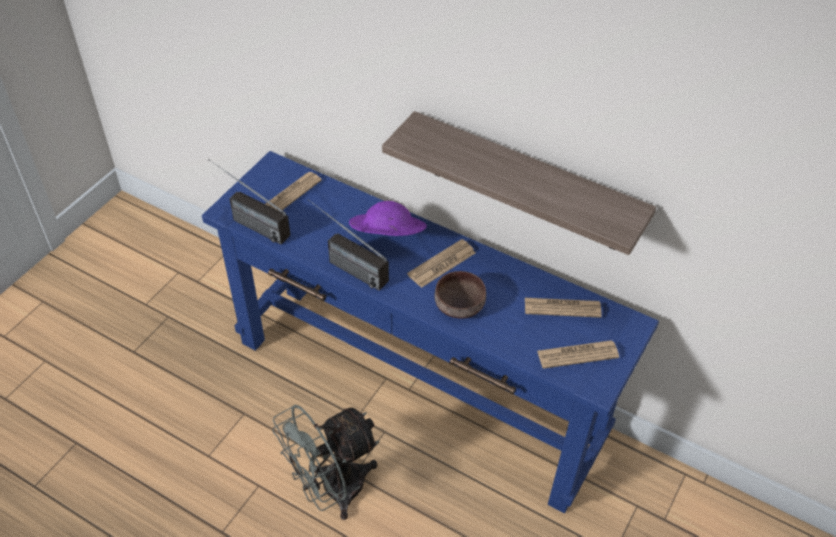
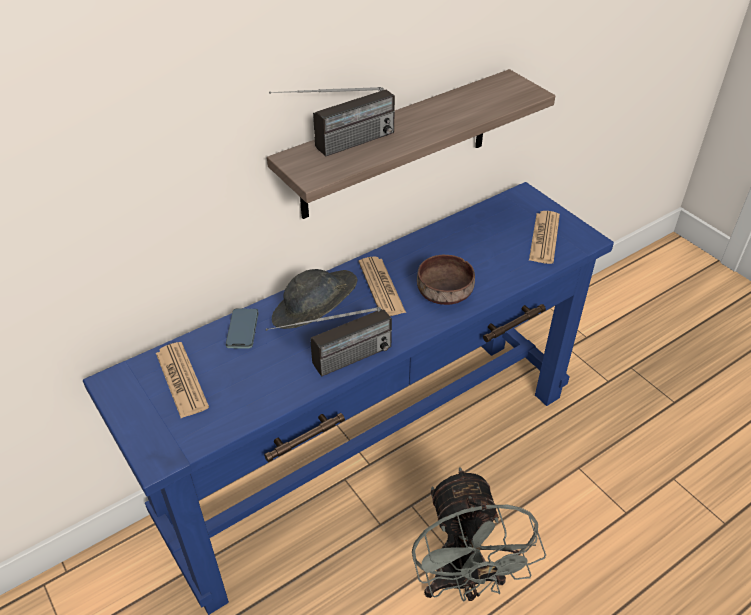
camera: 65 degrees left, 5 degrees down
(247, 222) = (197, 438): radio -> radio (337, 147)
(351, 205) = (242, 330): none -> phone
(387, 237) = (314, 316): purple hat -> grey hat
(562, 308) = (484, 228): newspaper -> none

